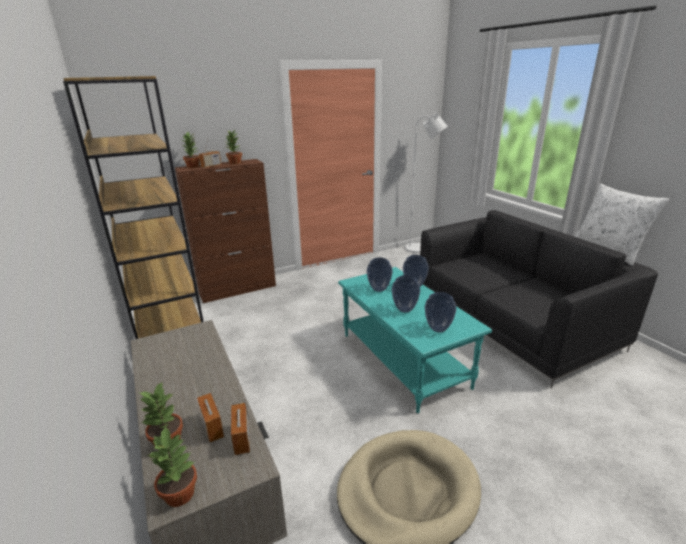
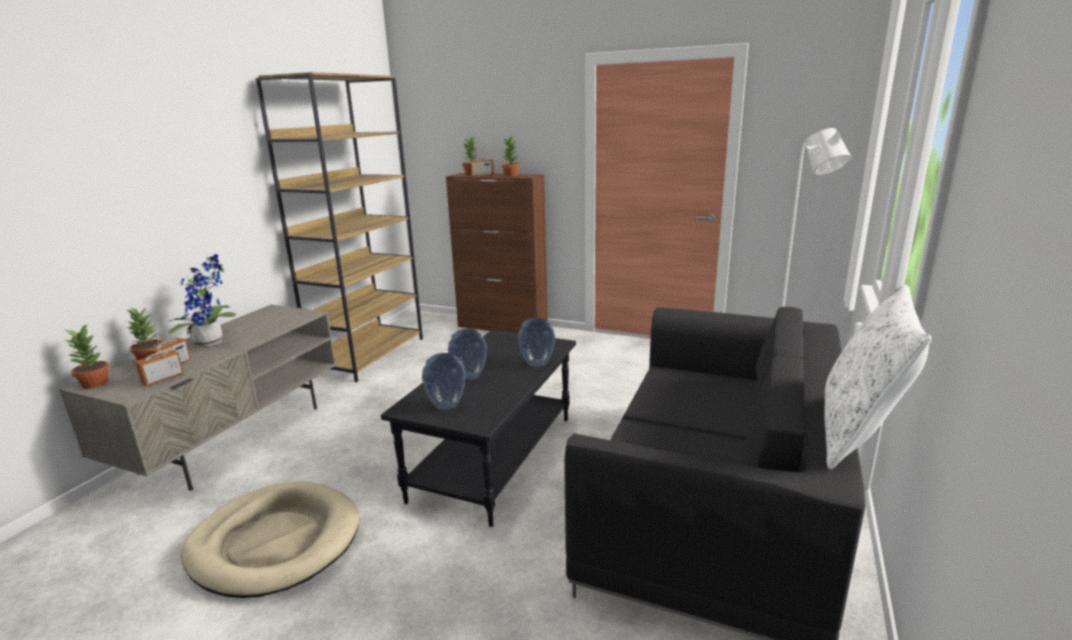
camera: 50 degrees right, 5 degrees down
(185, 392) = (213, 343): none -> potted plant
(379, 289) = (500, 351): vase -> none
(404, 360) = (496, 458): turquoise coffee table -> black coffee table

